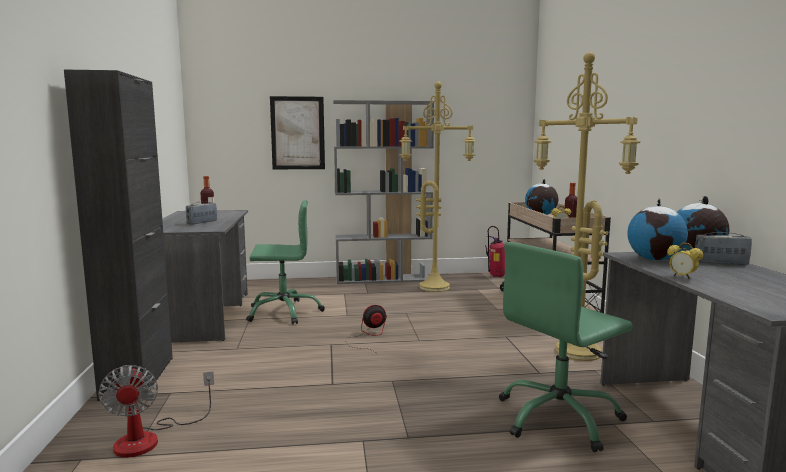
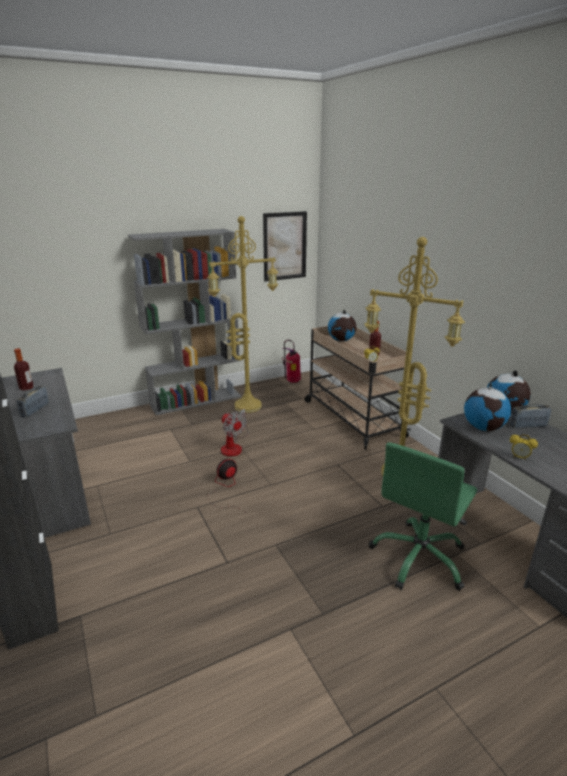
camera: 20 degrees left, 15 degrees up
(150, 438) = (99, 686): fan -> fan (234, 446)
(284, 312) = (127, 468): green office chair -> none
(297, 133) = (92, 270): picture -> picture (285, 246)

